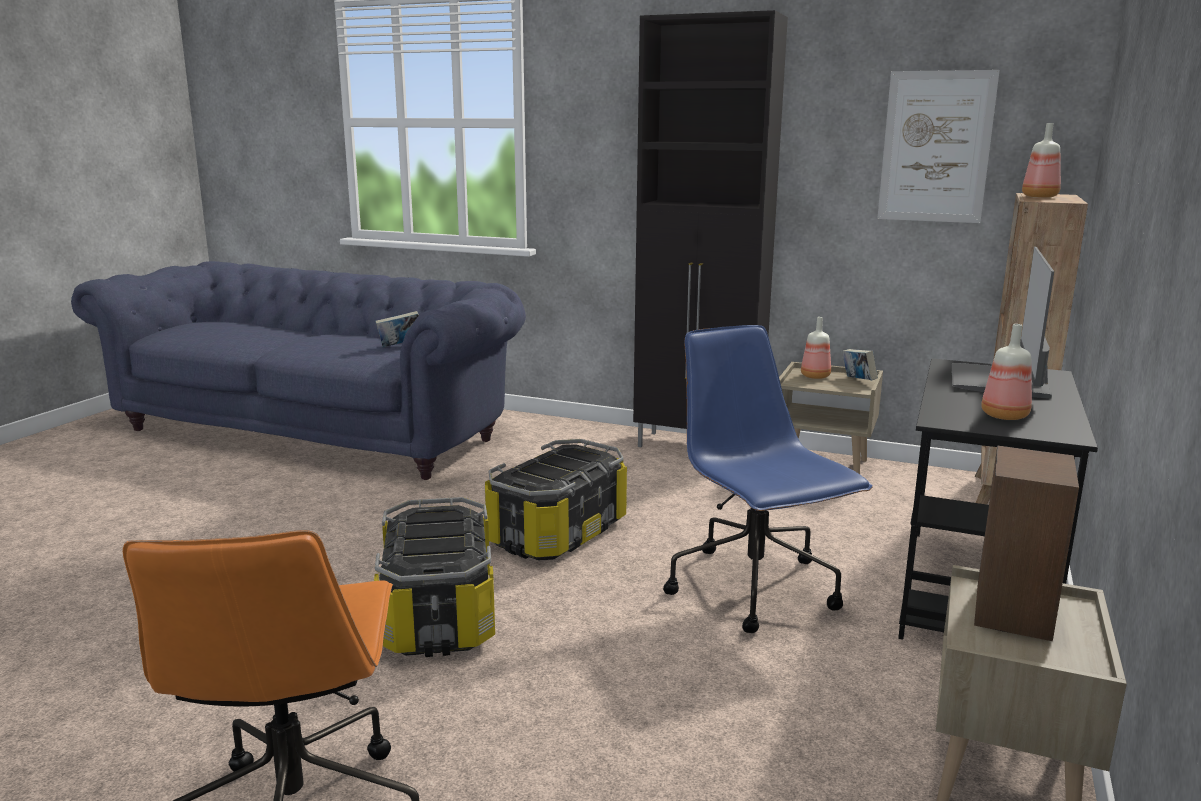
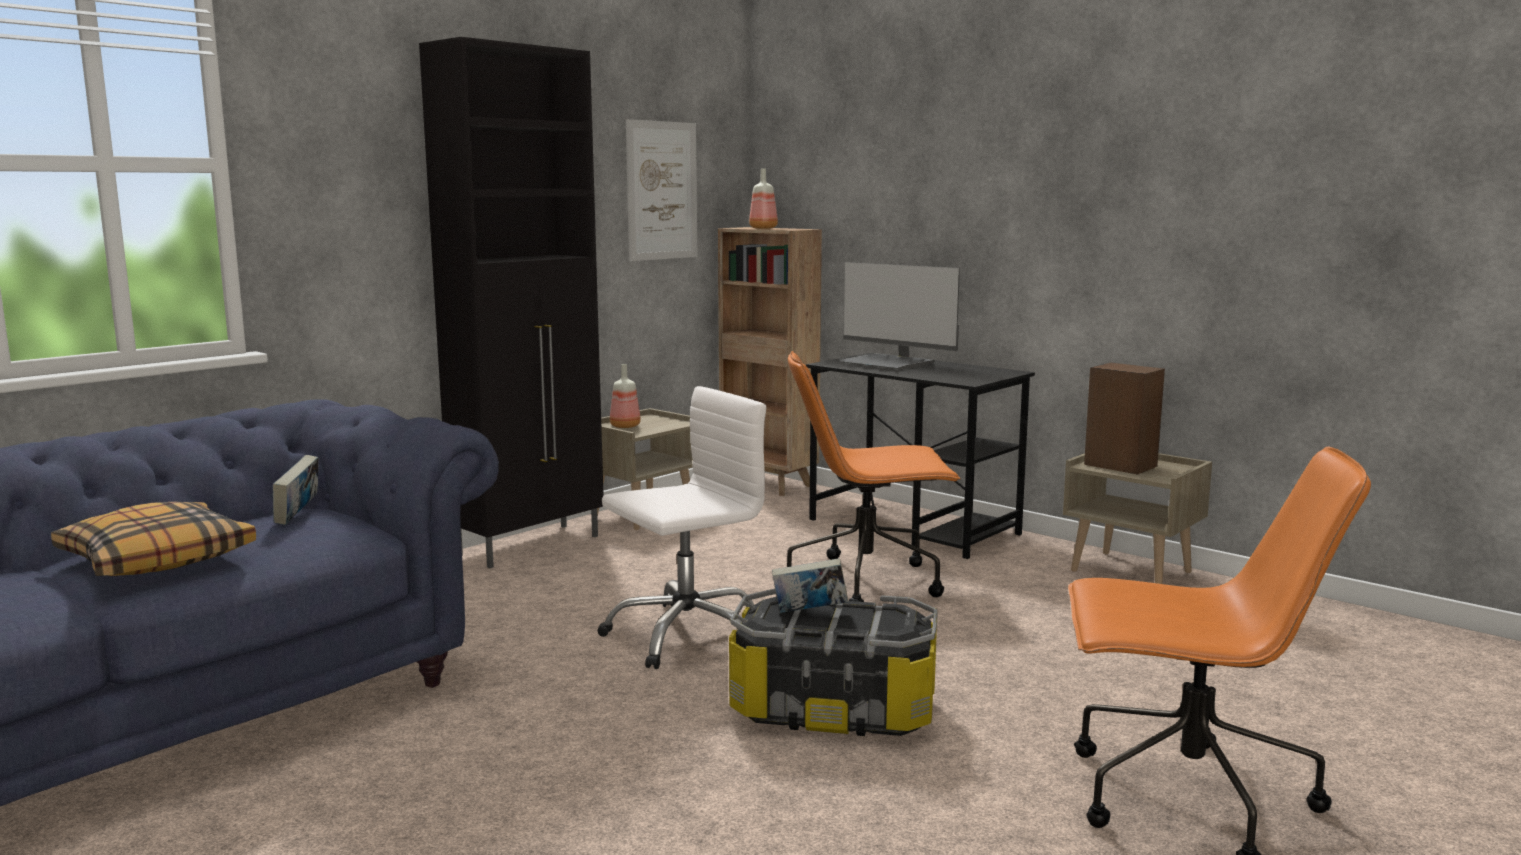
camera: 70 degrees left, 5 degrees down
(321, 343) = (157, 558): none -> pillow
(558, 533) = (686, 634): storage box -> white office chair
(755, 589) = (867, 582): blue office chair -> orange office chair
(858, 381) = (657, 420): book -> book (809, 612)
(1003, 415) = (964, 373): bottle -> none

